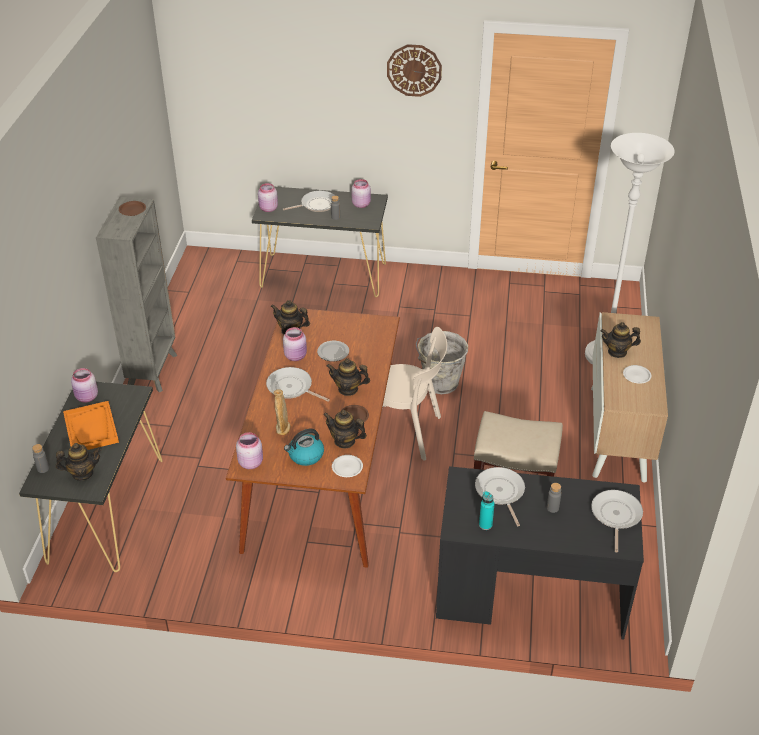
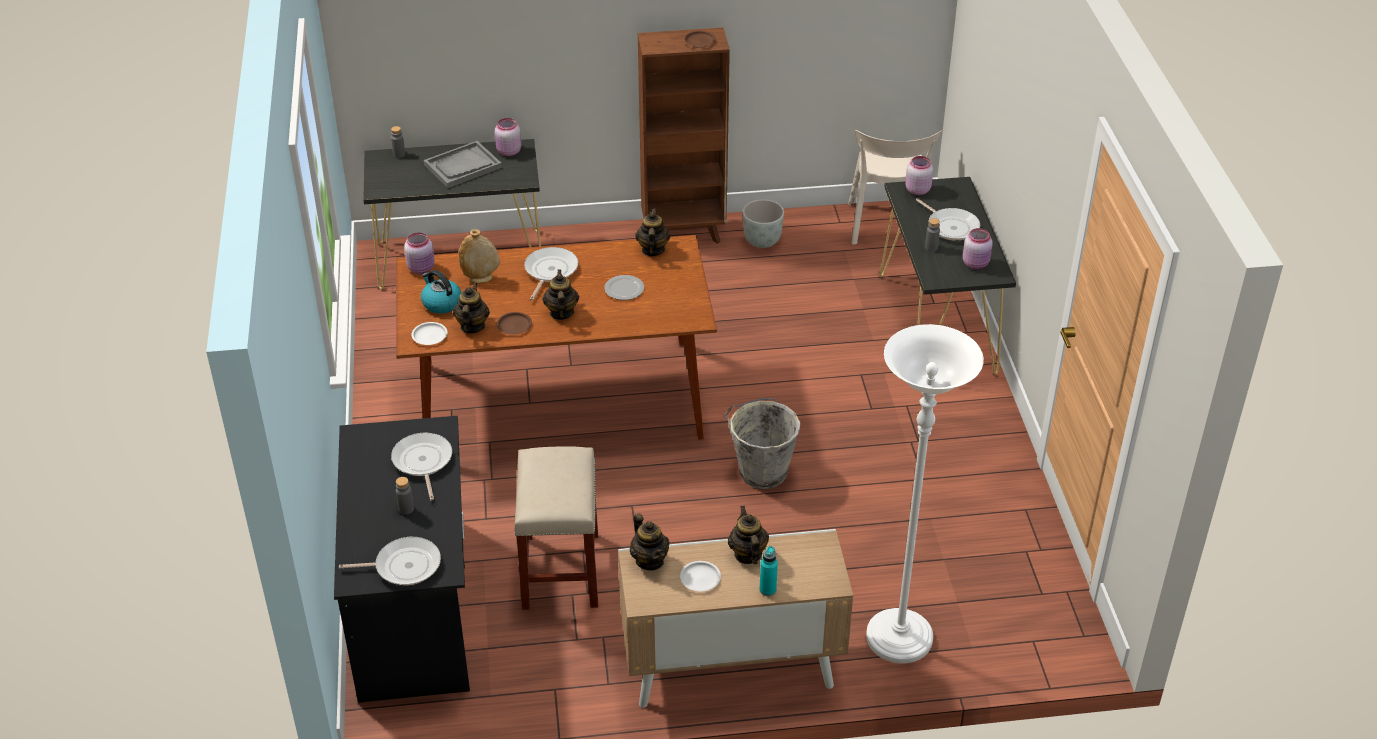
camera: 75 degrees right, 0 degrees up
(82, 473) = (398, 178): teapot -> teapot (650, 560)
(91, 428) = (462, 166): orange tray -> grey tray
(153, 370) = (684, 233): grey bookcase -> brown bookcase
(188, 332) = (762, 241): none -> grey planter
(296, 356) = (607, 263): pink jar -> none
(407, 433) = (654, 457): beige chair -> beige chair (886, 226)
(414, 70) = (1057, 132): wall clock -> none
(485, 525) = (368, 457): turquoise bottle -> turquoise bottle (767, 590)
(500, 492) = (422, 462): frying pan -> frying pan turned 75 degrees counterclockwise

